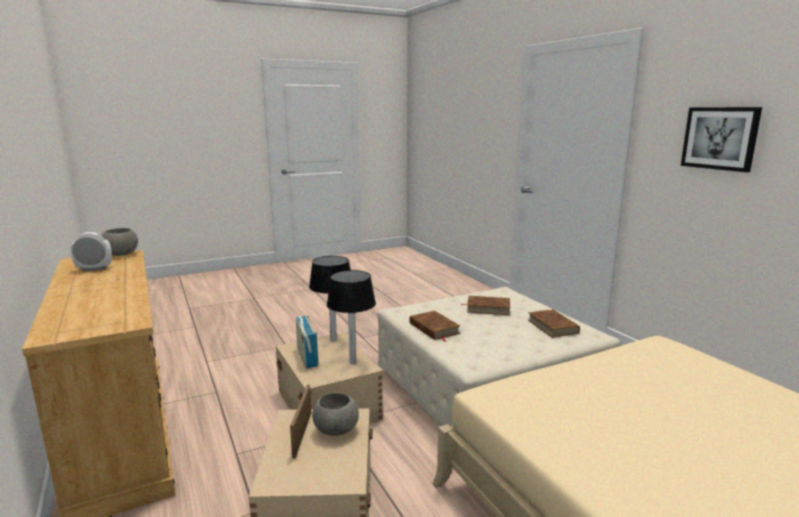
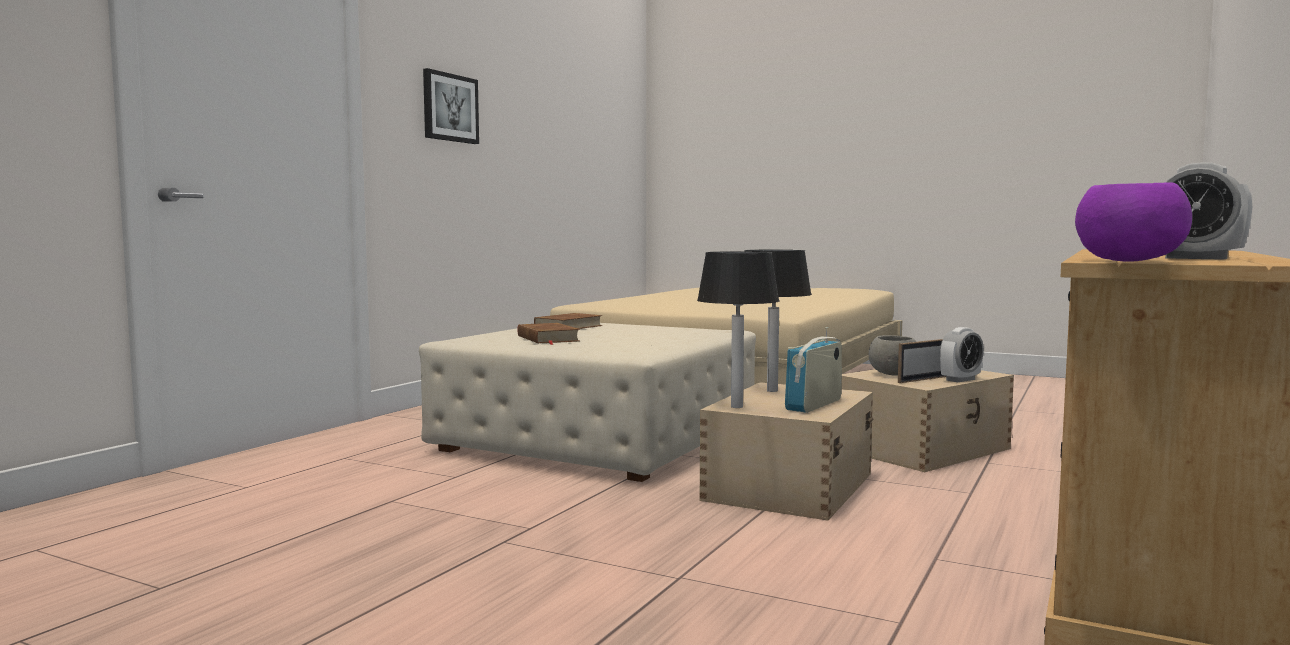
camera: 125 degrees left, 10 degrees down
(121, 254) = (1129, 261): grey bowl -> purple bowl
(277, 446) = (960, 380): none -> alarm clock
(434, 328) = (664, 342): brown book -> none

